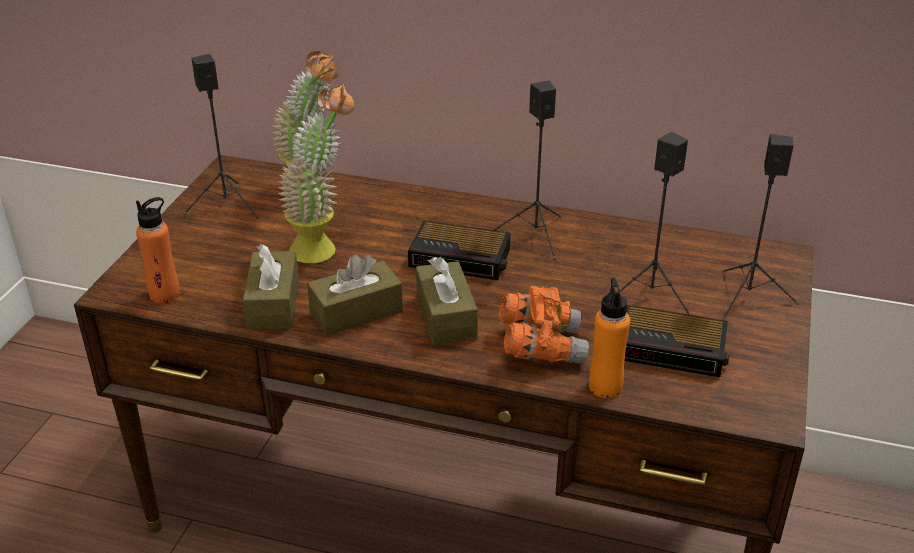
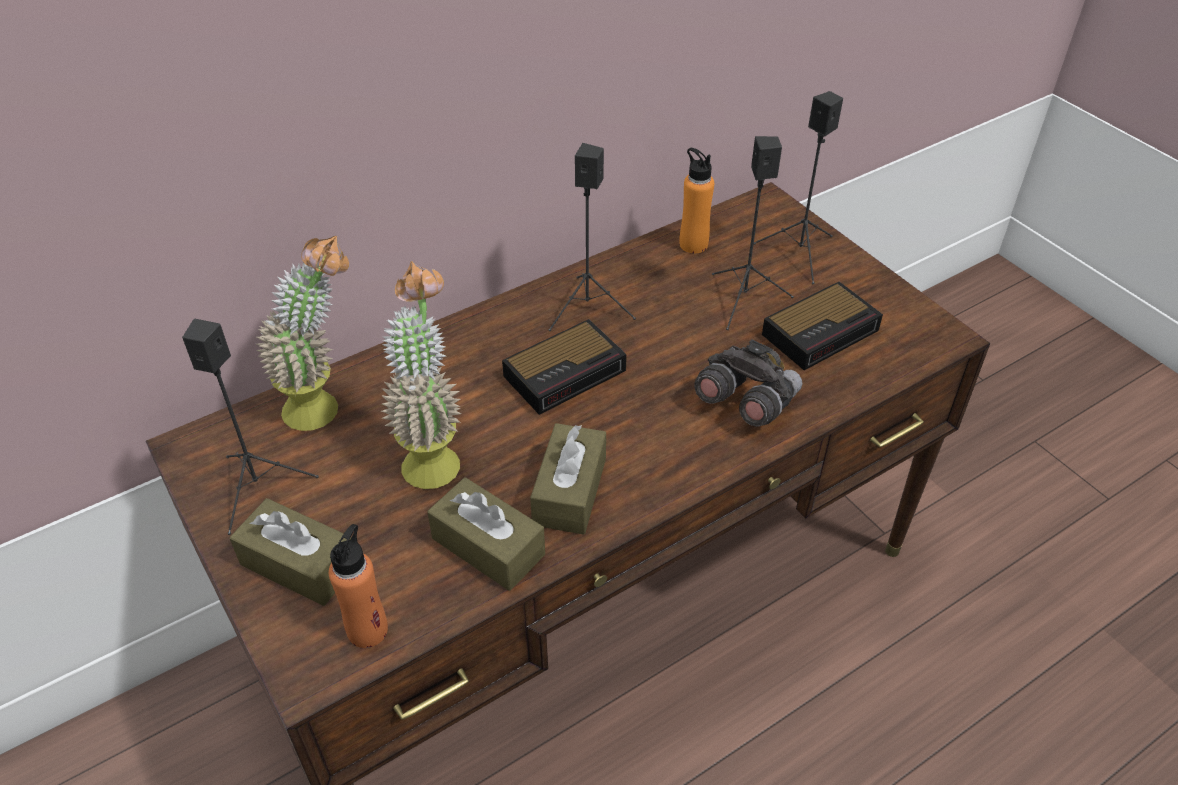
camera: 50 degrees left, 10 degrees up
(446, 316) = (643, 435): brown tissue box -> brown tissue box (299, 564)
(541, 346) = (745, 402): orange binoculars -> grey binoculars
(605, 386) = (832, 398): orange bottle -> orange bottle (693, 244)

